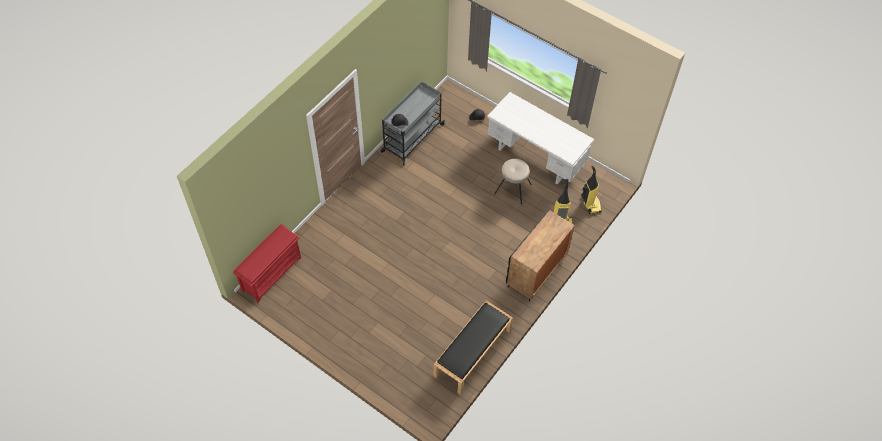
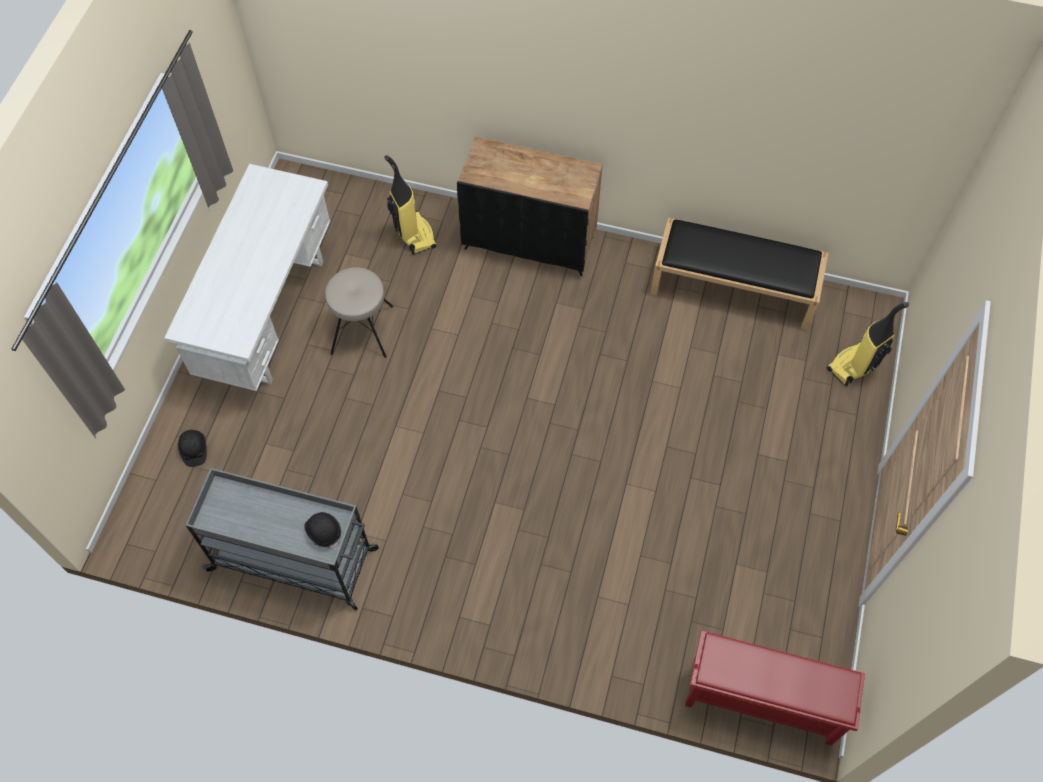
camera: 110 degrees left, 5 degrees up
(590, 204) = (349, 202): vacuum cleaner -> vacuum cleaner (854, 366)

